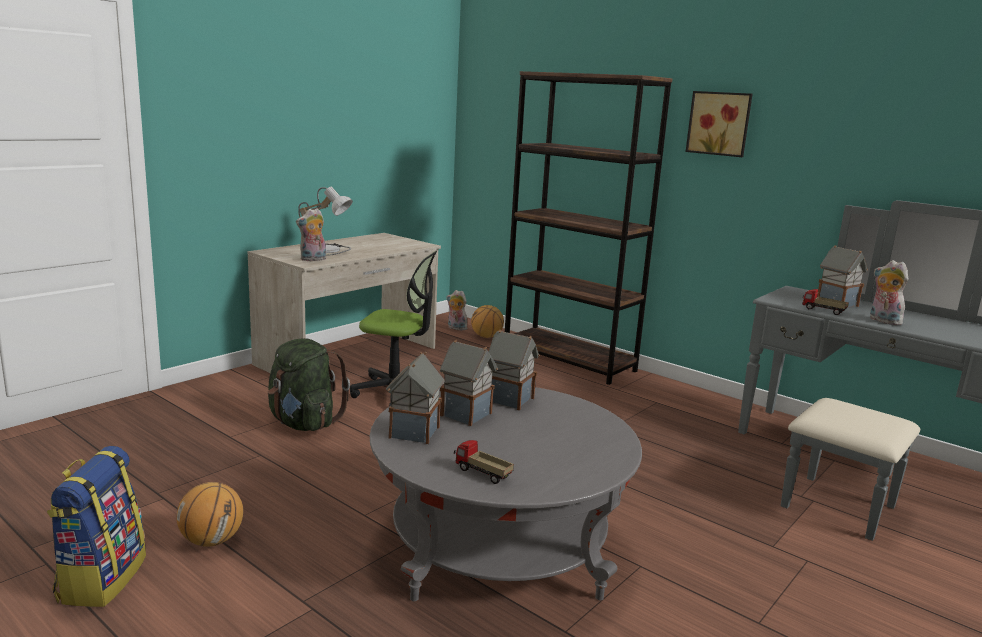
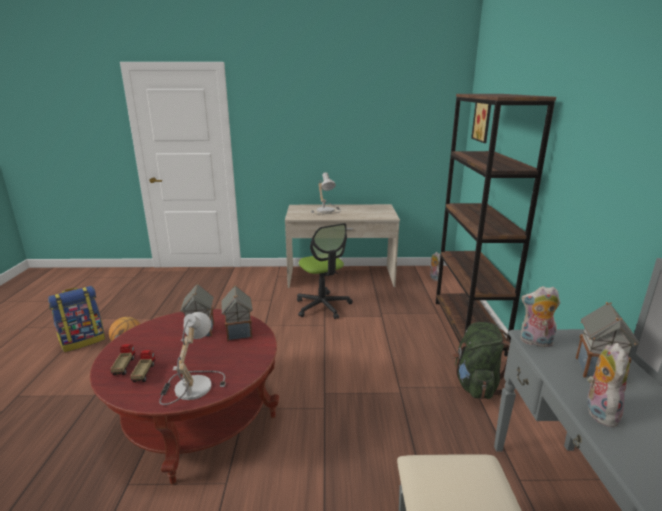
camera: 50 degrees right, 5 degrees up
(304, 423) = (253, 306): green backpack -> green backpack (477, 385)
(313, 259) = (302, 215): plush toy -> plush toy (535, 342)
(414, 433) = (159, 329): toy house -> none
(486, 337) = (442, 290): basketball -> none
(498, 544) = (197, 417): grey coffee table -> red coffee table
(591, 452) = (190, 386): none -> table lamp
(719, 123) = (584, 144): picture -> picture (483, 120)
(823, 311) = (551, 369): toy truck -> toy truck (144, 373)

